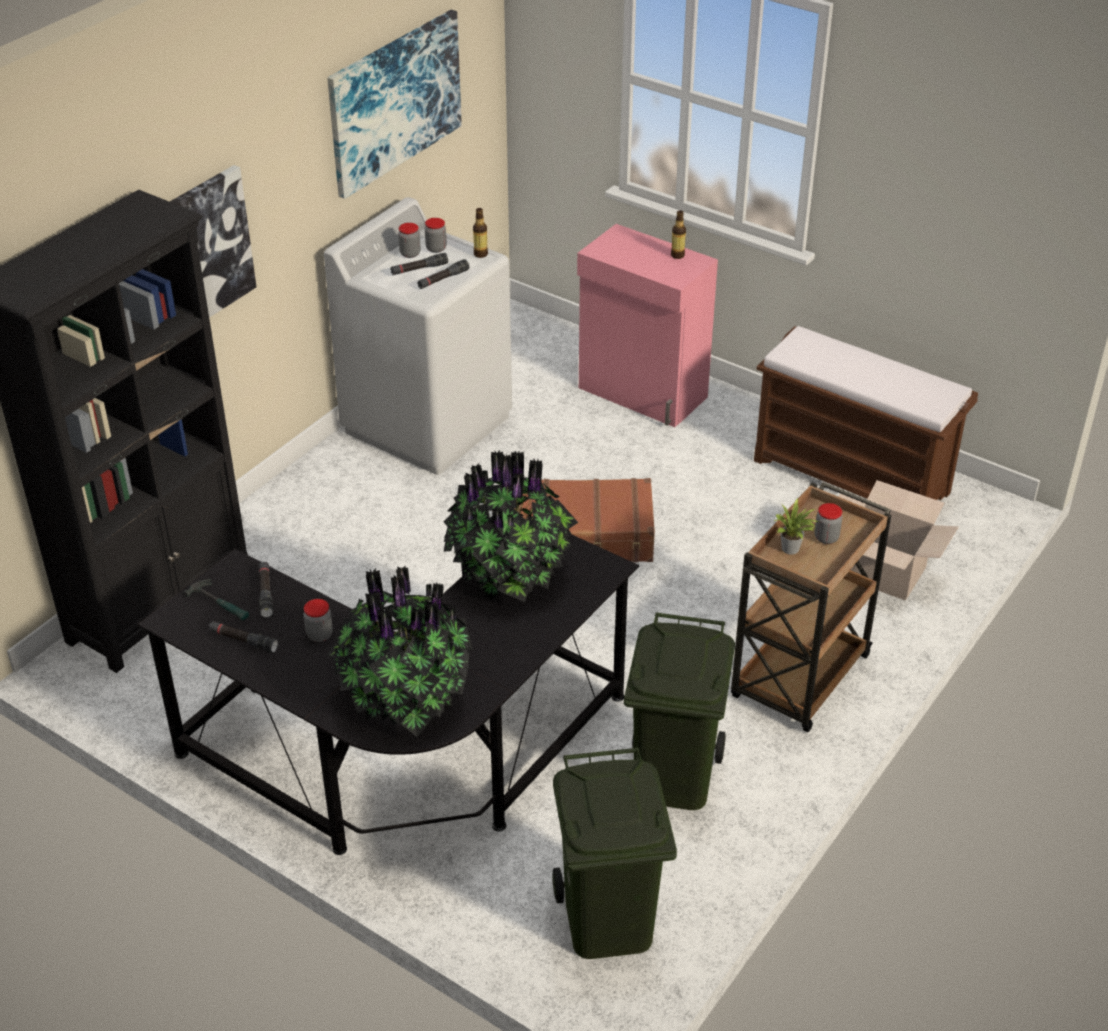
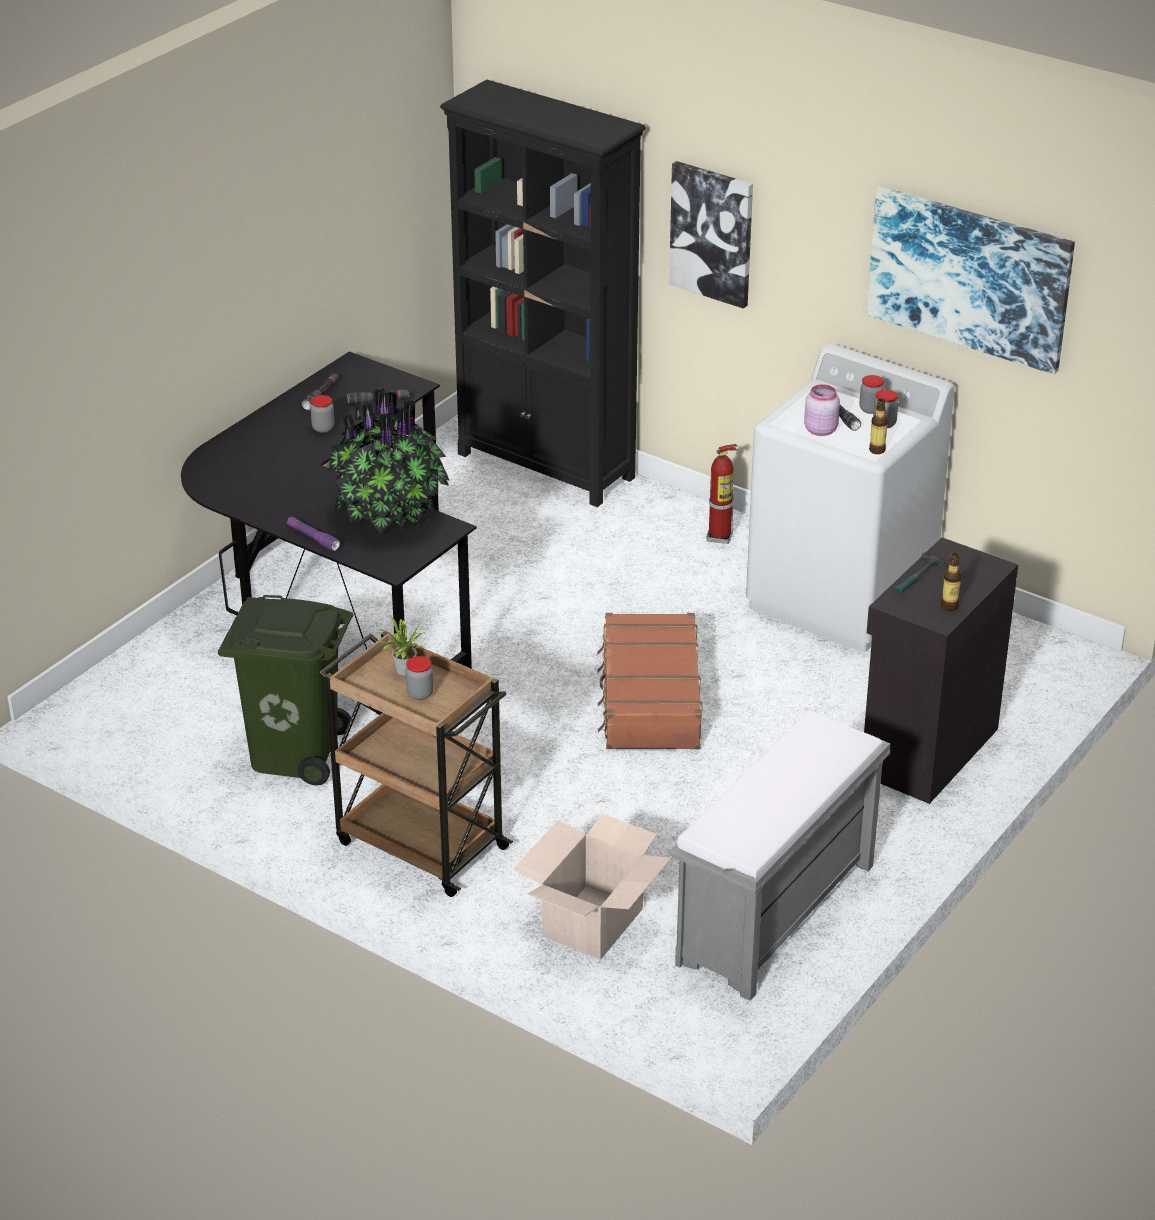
camera: 90 degrees right, 5 degrees down
(220, 604) = (368, 383): hammer -> hammer (917, 579)
(319, 488) = (720, 537): none -> fire extinguisher
(404, 697) = (241, 469): potted plant -> none
(443, 279) = (820, 429): black flashlight -> pink jar
(553, 629) = (313, 538): none -> purple flashlight
(606, 920) = (136, 711): green trash can -> none
(642, 394) = (926, 751): pink cabinet -> black cabinet
(853, 476) = (776, 916): brown bench -> grey bench

